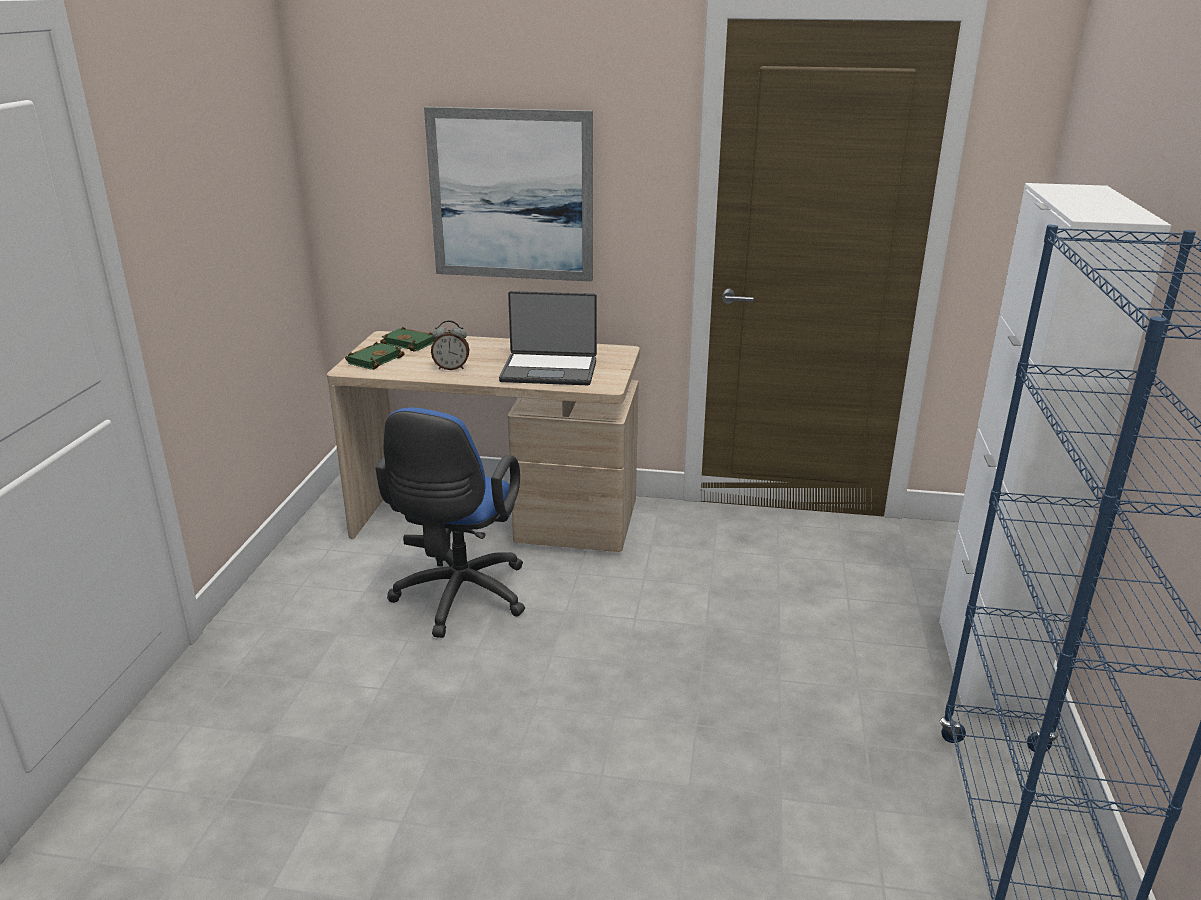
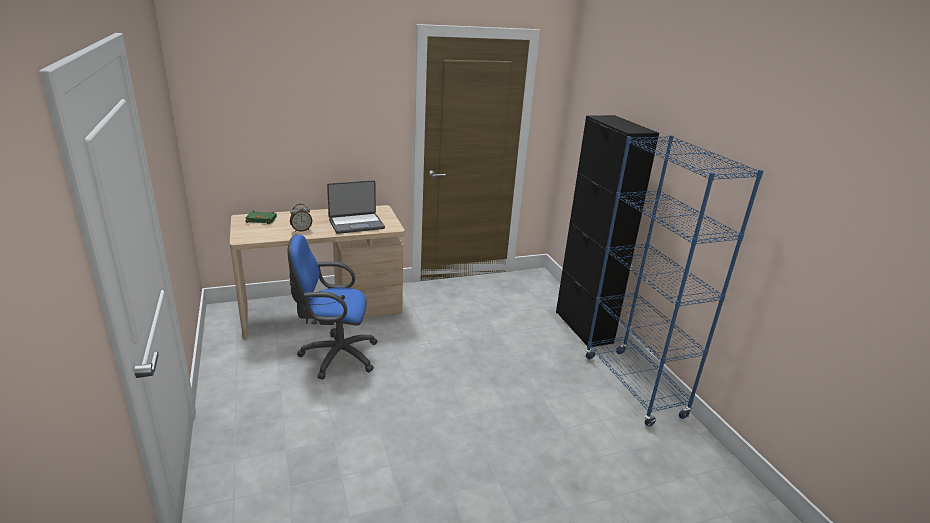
camera: 30 degrees left, 0 degrees up
(374, 359) = (251, 231): green book -> none
(458, 599) = (335, 356): blue office chair -> blue office chair turned 105 degrees clockwise
(511, 195) = (314, 130): picture -> none
(984, 669) = (583, 327): white cabinet -> black cabinet

